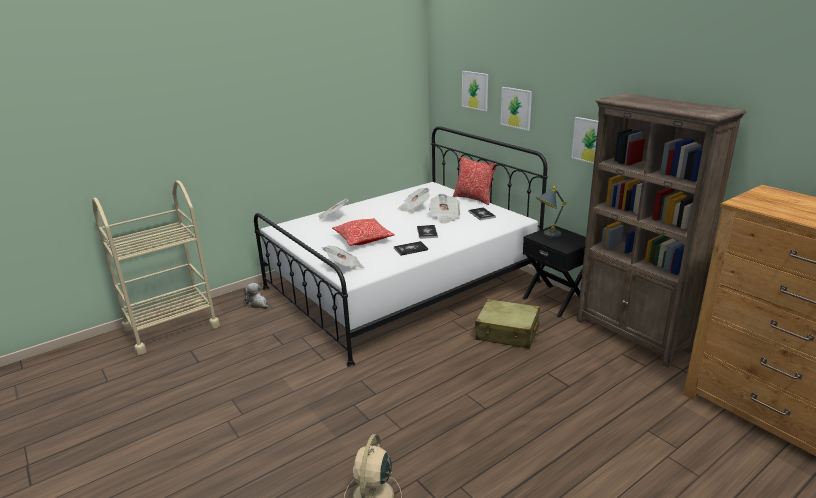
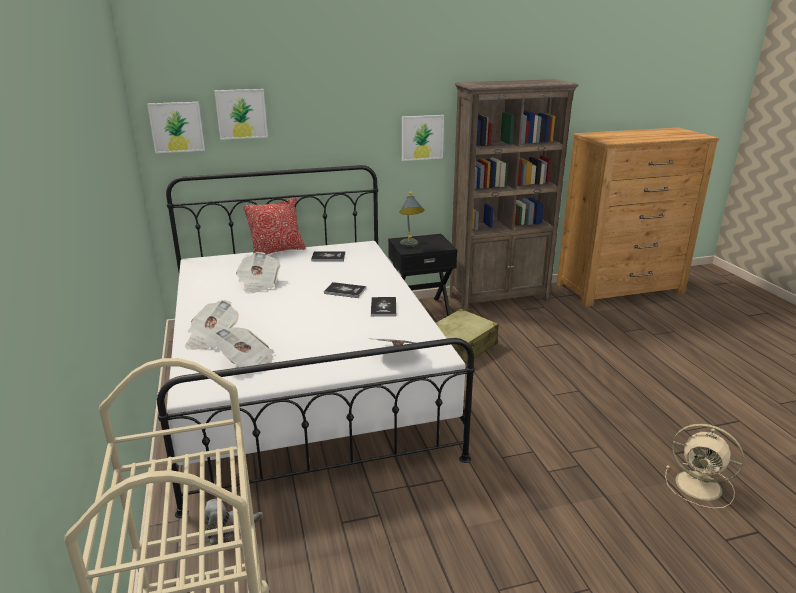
camera: 70 degrees left, 0 degrees up
(363, 239) = (322, 330): pillow -> none
(445, 217) = (311, 274): newspaper -> newspaper (248, 362)
(516, 108) = (316, 123): picture -> picture (176, 127)

